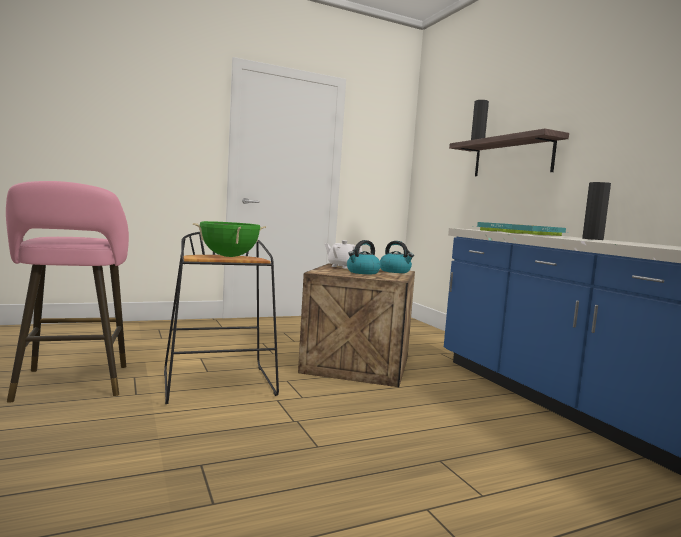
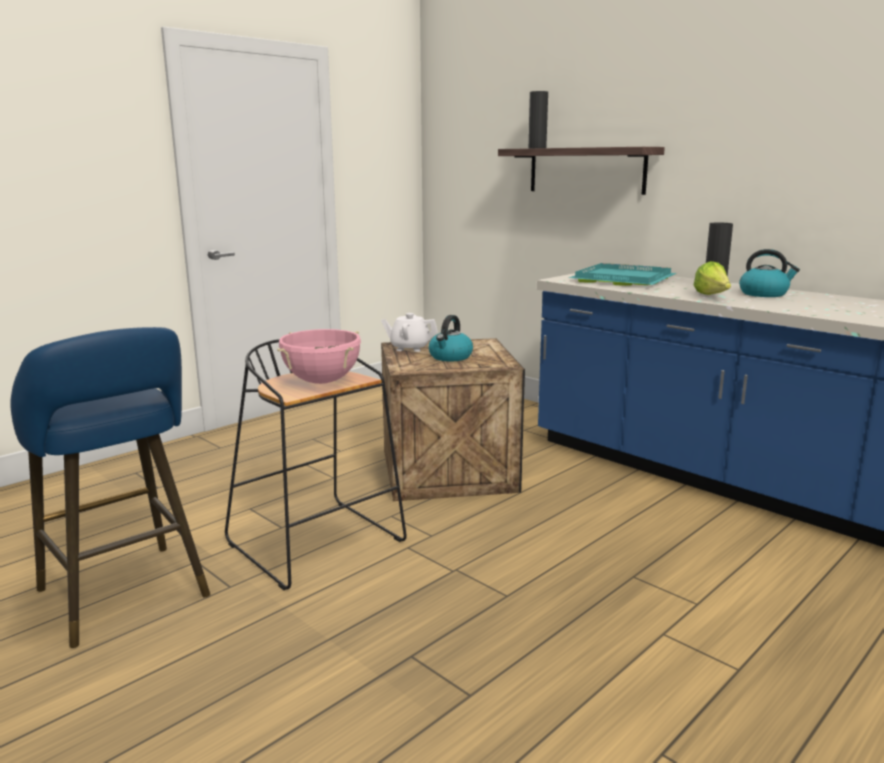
camera: 20 degrees left, 10 degrees up
(71, 385) = (127, 597): pink stool -> blue stool
(229, 256) = (322, 382): green cooking pot -> pink cooking pot
(395, 271) = (479, 345): kettle -> kettle (764, 294)
(579, 239) = (712, 296): none -> lettuce

